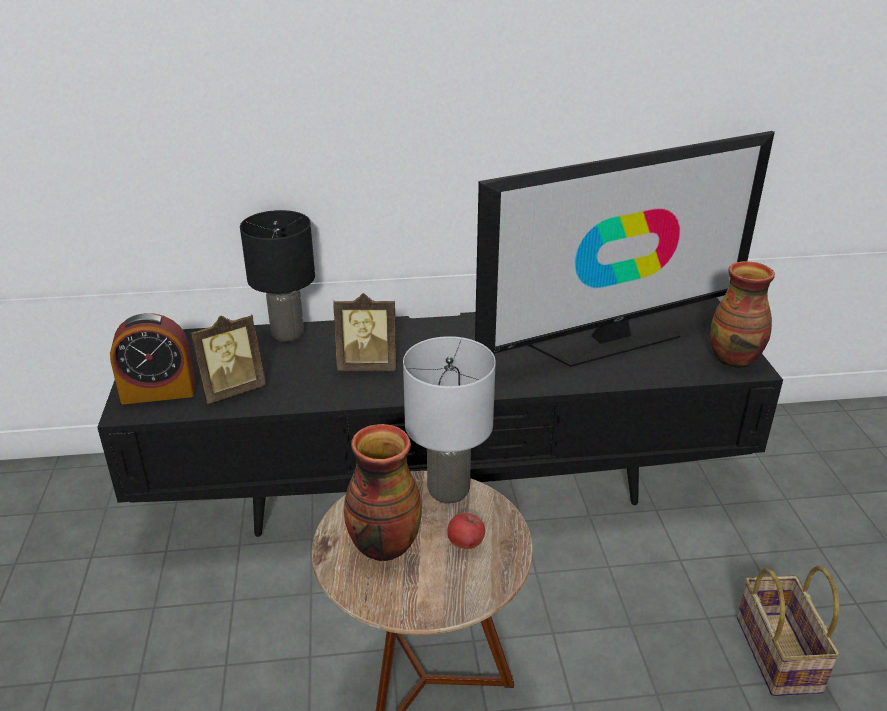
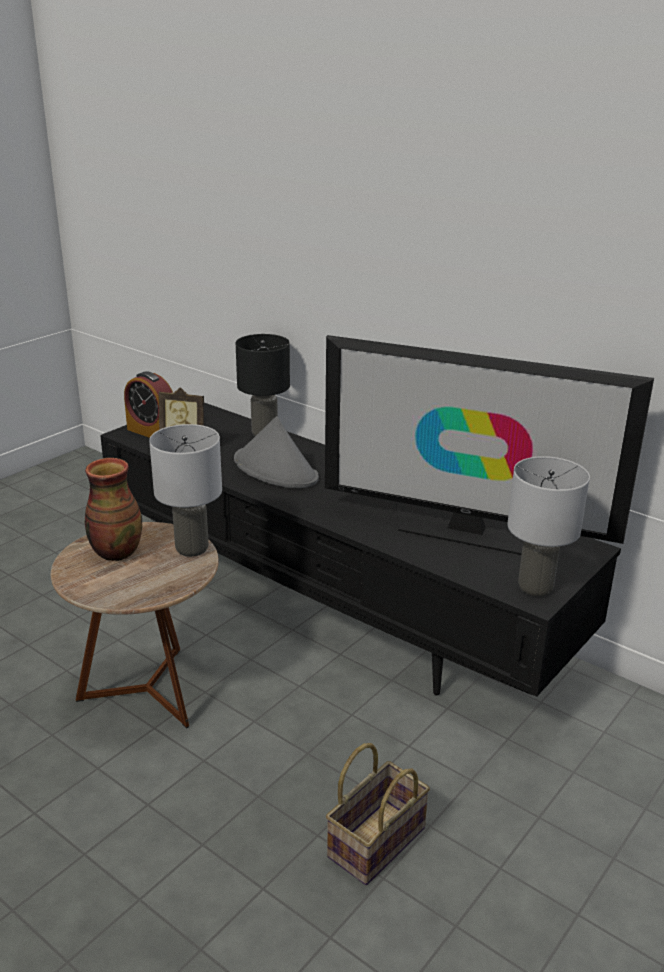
camera: 45 degrees right, 5 degrees down
(368, 366) = (276, 469): picture frame -> grey hat
(465, 543) = (152, 575): apple -> none
(735, 358) = (537, 589): vase -> white table lamp

